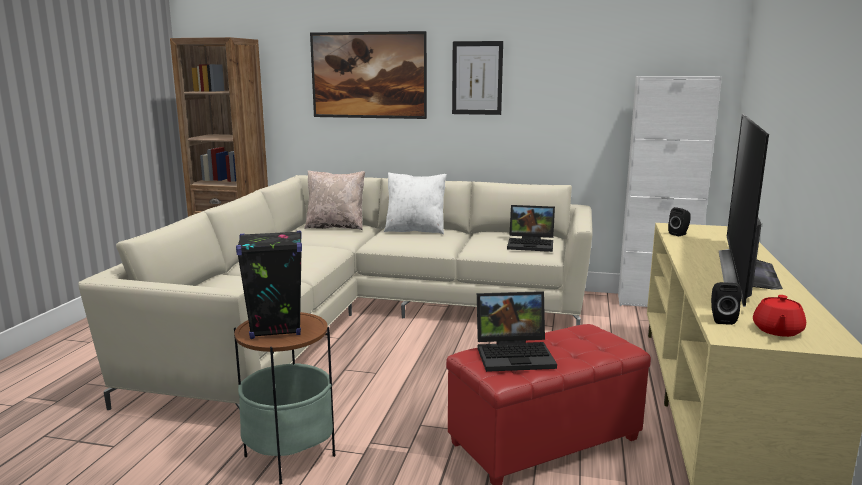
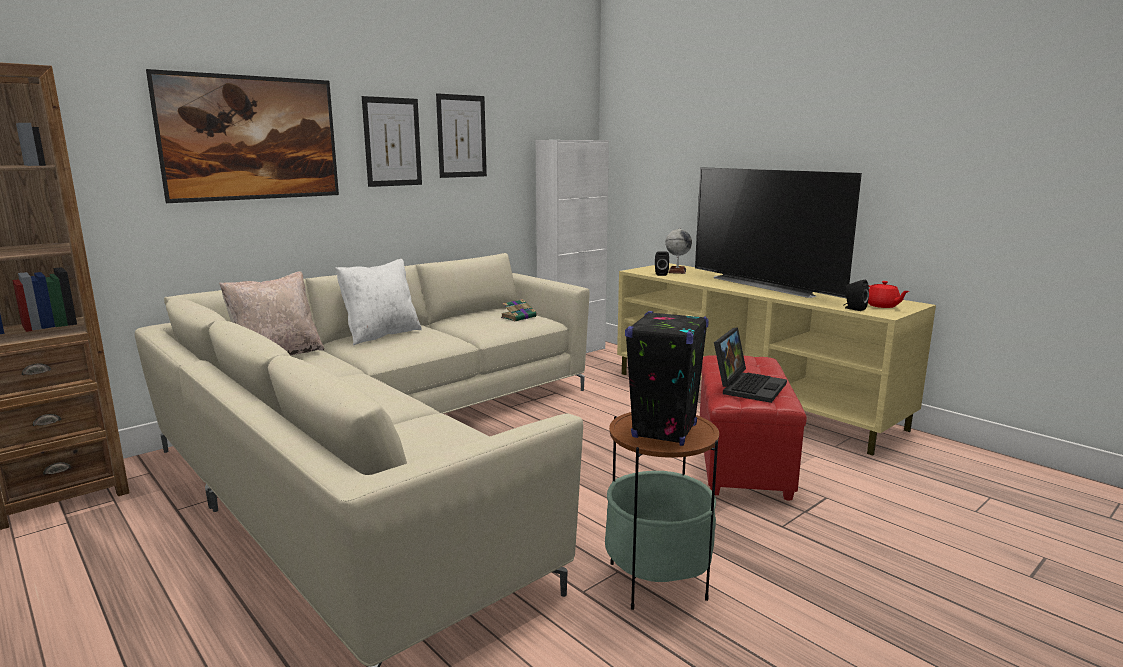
camera: 55 degrees left, 0 degrees up
(532, 244) = (519, 317): laptop -> book
(547, 73) = (461, 136): none -> picture
(711, 236) = (677, 271): none -> globe

